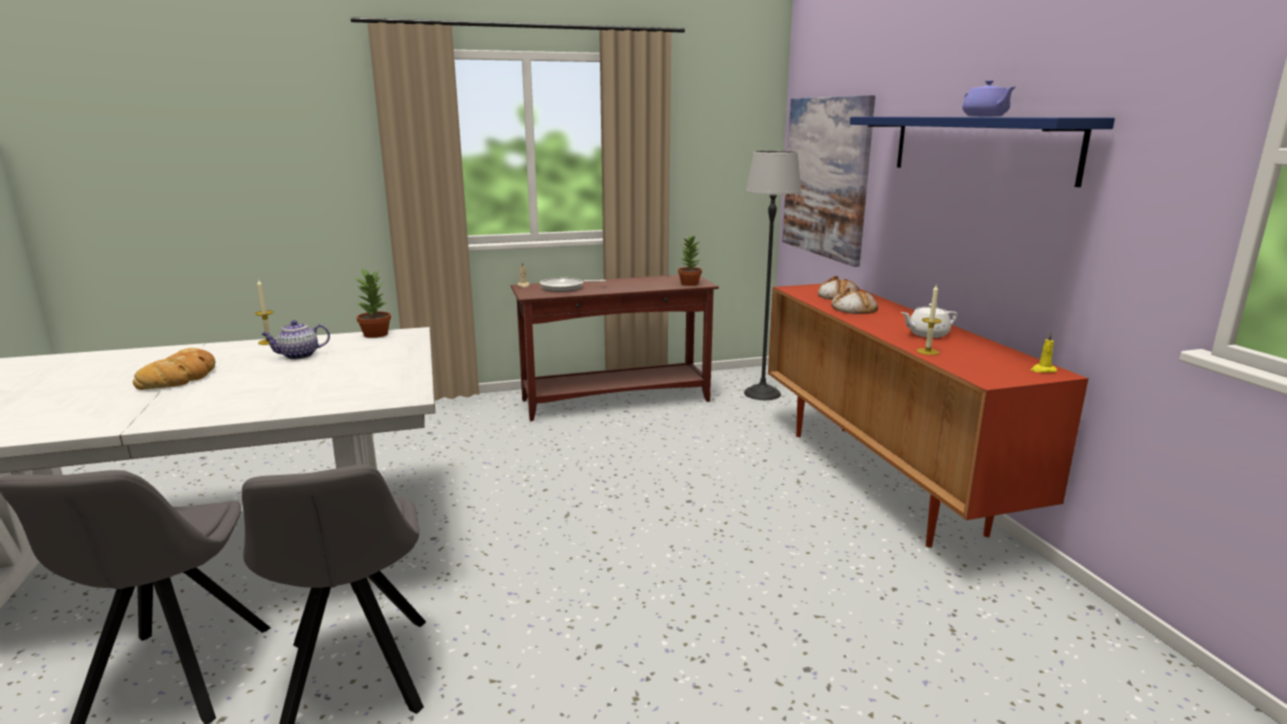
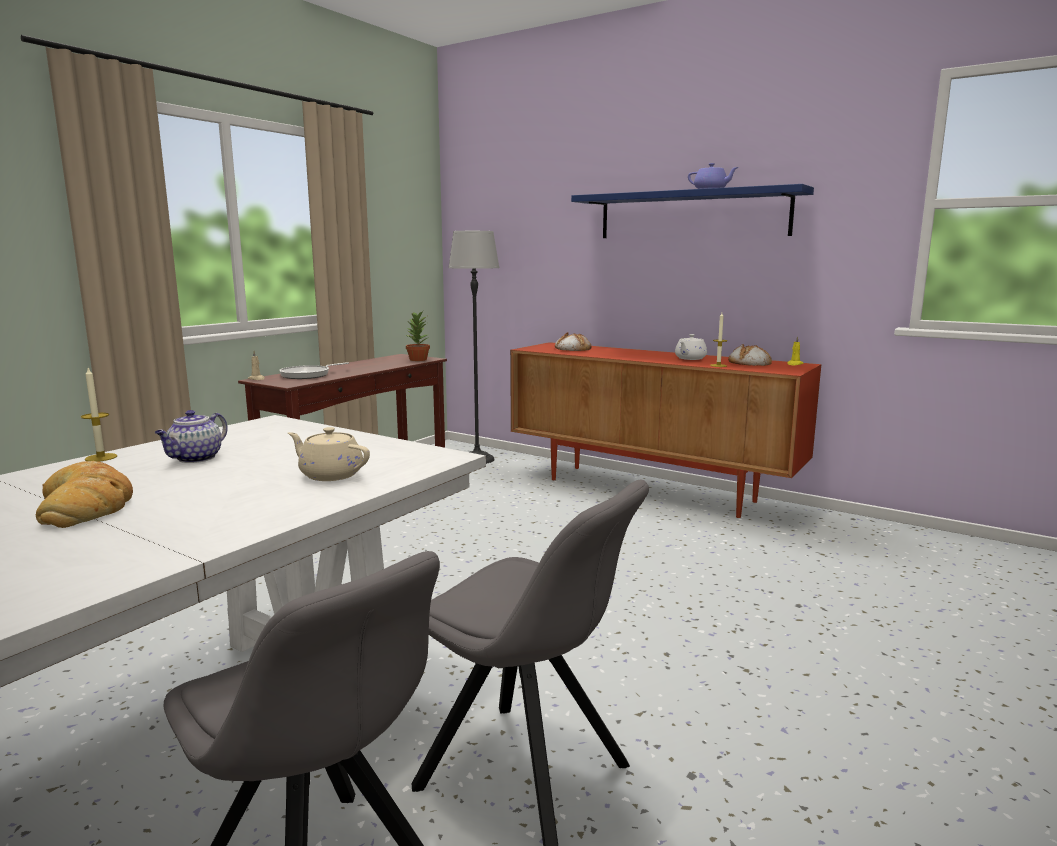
camera: 40 degrees left, 5 degrees down
(315, 391) = (330, 475): none -> beige teapot
(376, 334) = (232, 428): potted plant -> none
(825, 177) = (509, 255): picture -> none
(853, 308) = (605, 353): bread -> bread (749, 363)

